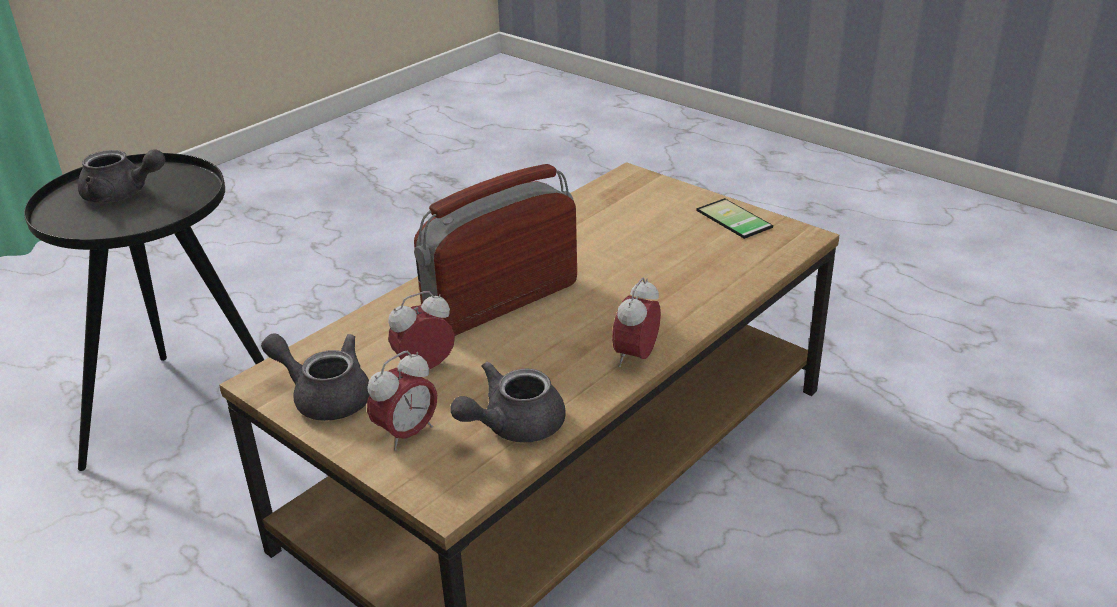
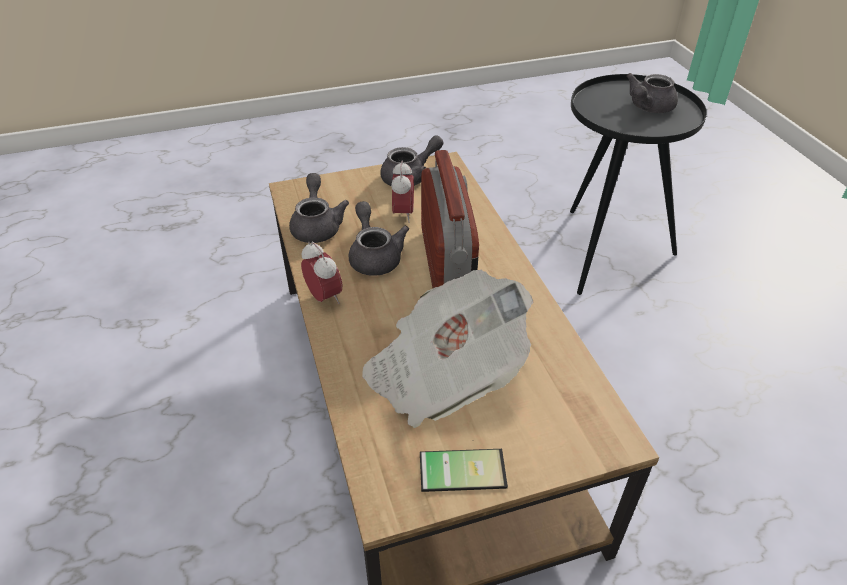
camera: 120 degrees right, 10 degrees up
(407, 434) = (350, 192): alarm clock -> none
(531, 354) = (374, 256): none -> grey teapot
(654, 254) = (443, 374): none -> newspaper

